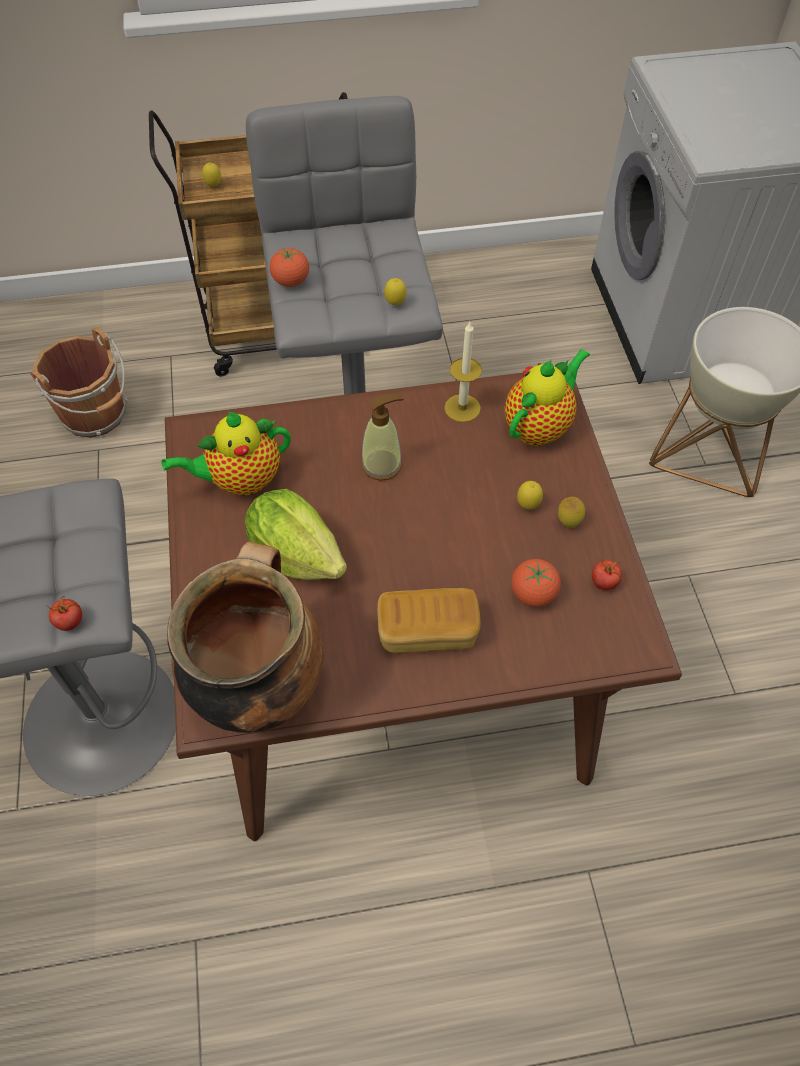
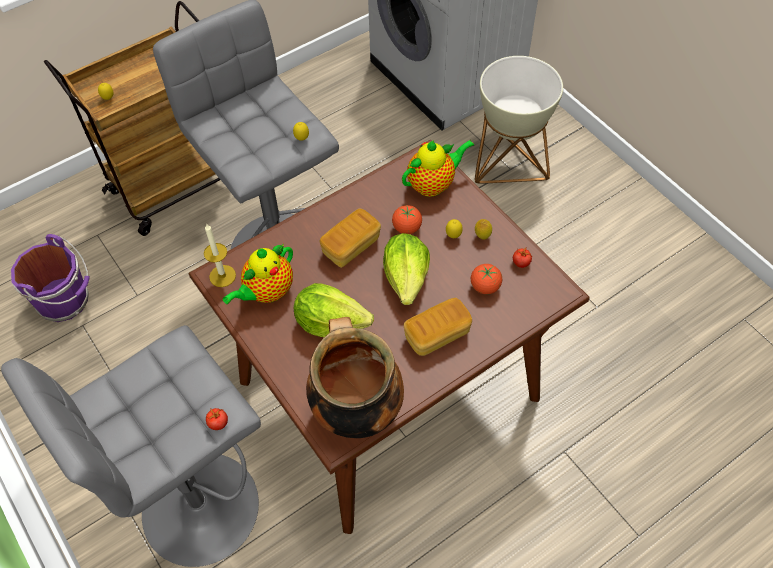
camera: 25 degrees left, 0 degrees up
(96, 415) = (65, 300): brown bucket -> purple bucket
(291, 281) = (223, 149): tomato -> tomato (407, 228)
(382, 464) = (351, 246): soap dispenser -> bread
(431, 537) = (407, 278): none -> lettuce
(462, 408) = (380, 191): candle -> candle (222, 276)
(539, 426) = (433, 184): teapot -> teapot turned 45 degrees clockwise

